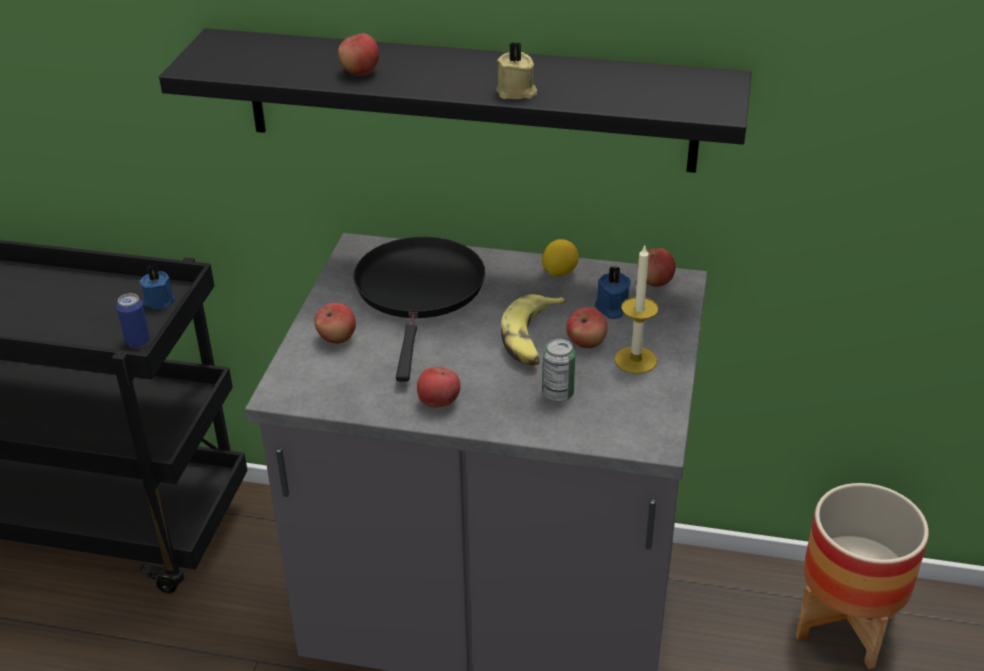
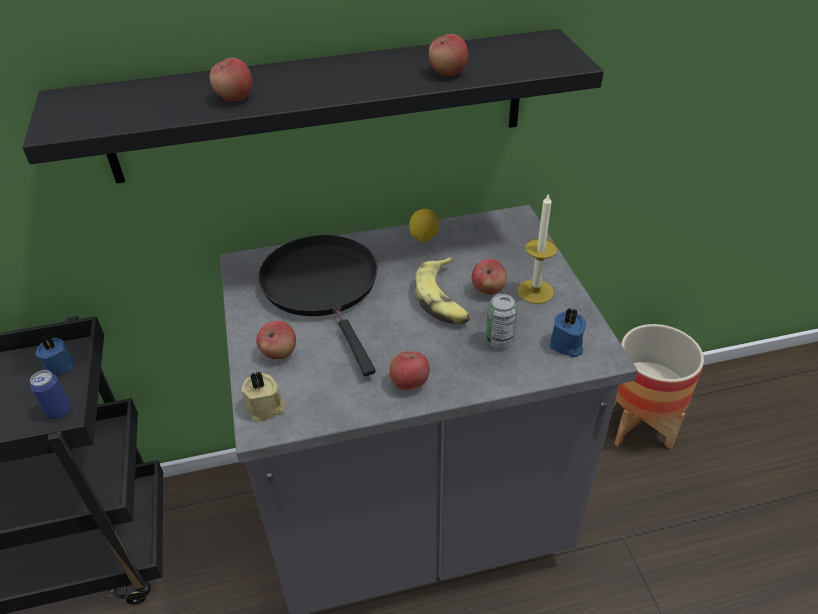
camera: 25 degrees left, 5 degrees up
(516, 92) = (394, 84): beige candle -> beige candle (266, 408)
(612, 308) = (485, 254): blue candle -> blue candle (566, 345)
(655, 282) = (500, 223): apple -> apple (448, 73)

